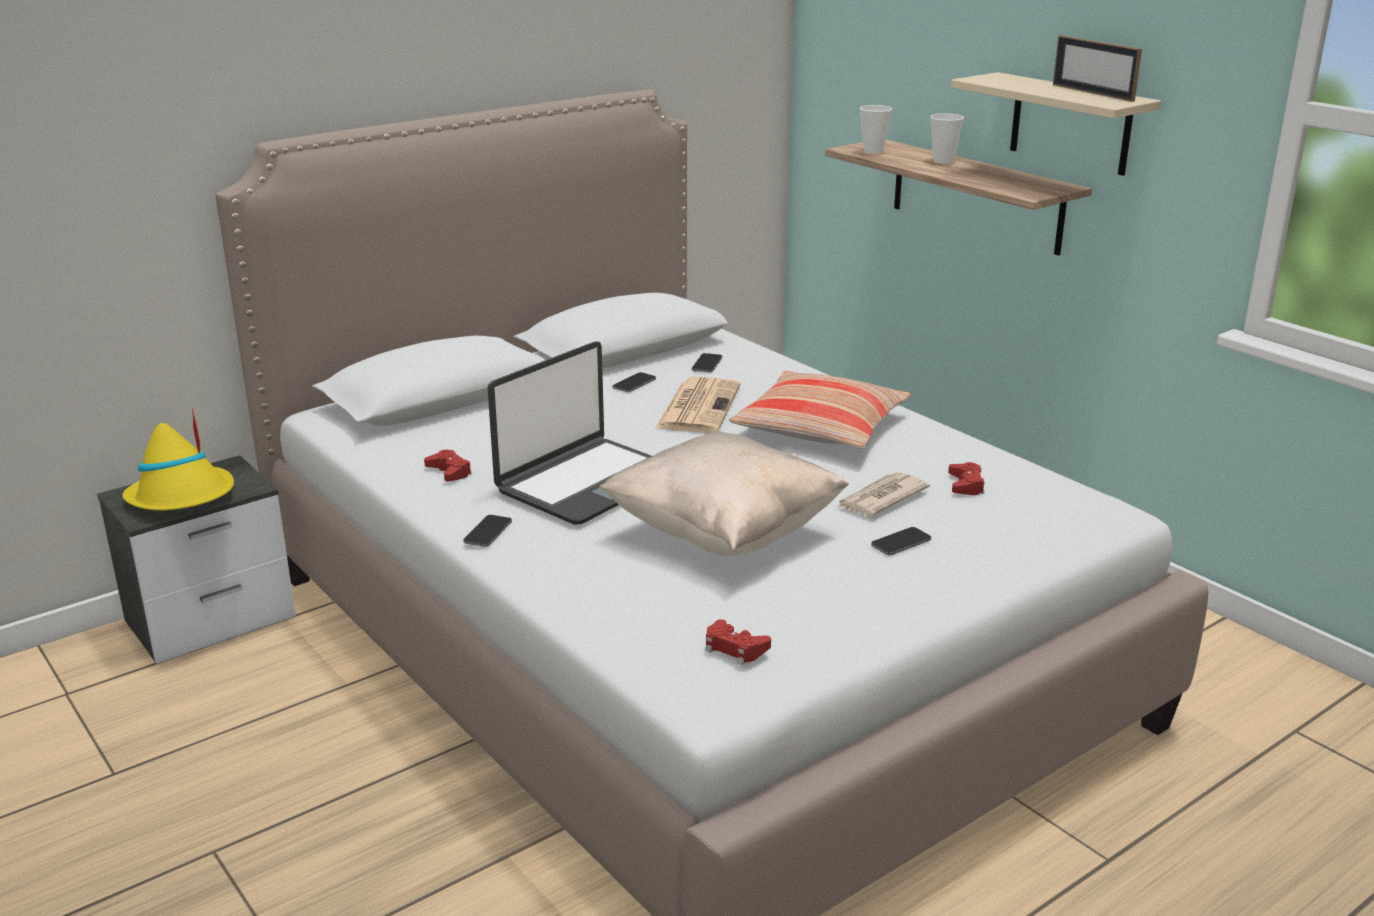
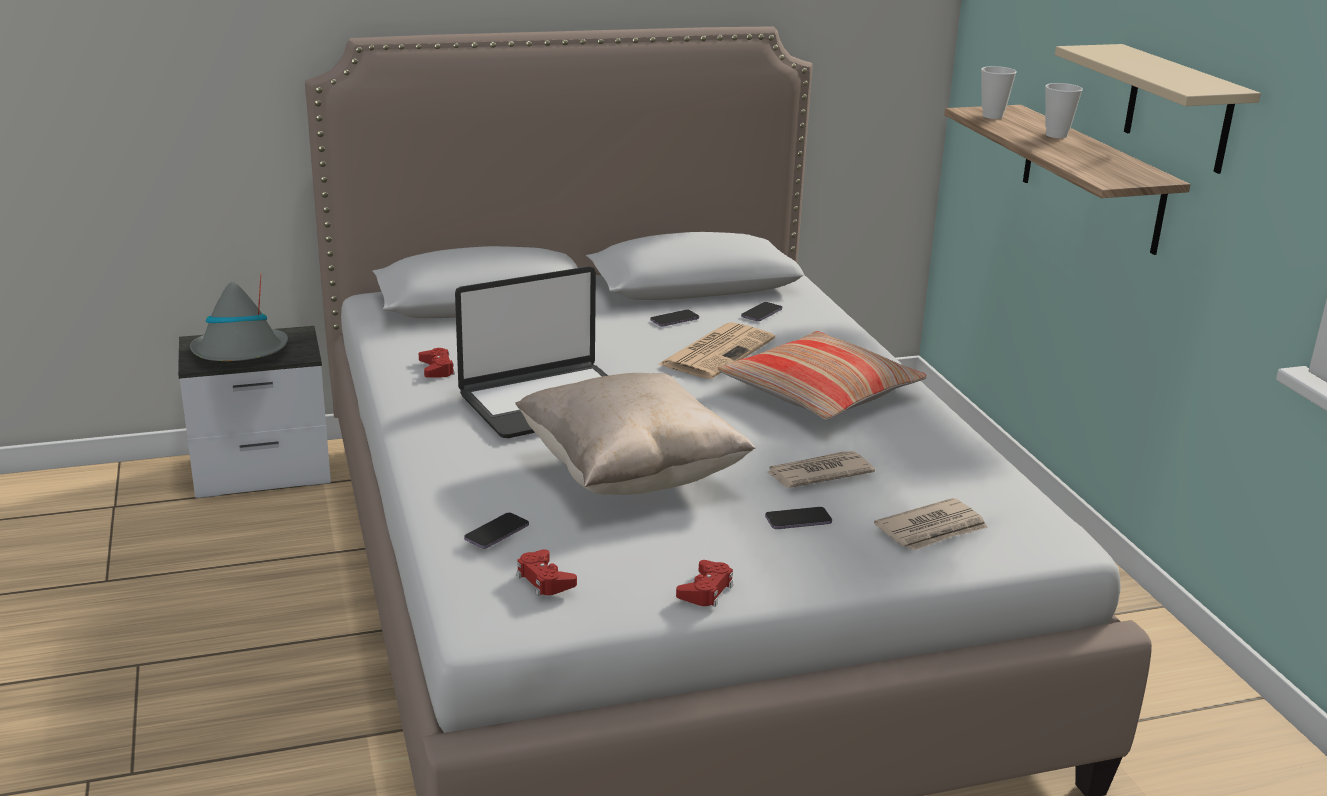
camera: 20 degrees right, 0 degrees up
(183, 498) = (241, 353): yellow hat -> grey hat
(488, 533) = (422, 429): phone -> phone (496, 533)
(966, 485) = (919, 478): red game controller -> red game controller (706, 590)
(1015, 526) = (932, 529): none -> newspaper
(1092, 92) = (1191, 76): picture frame -> none

